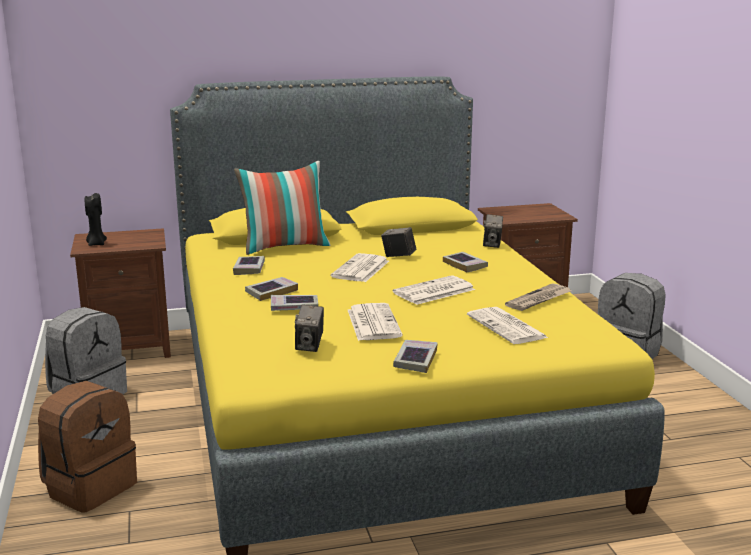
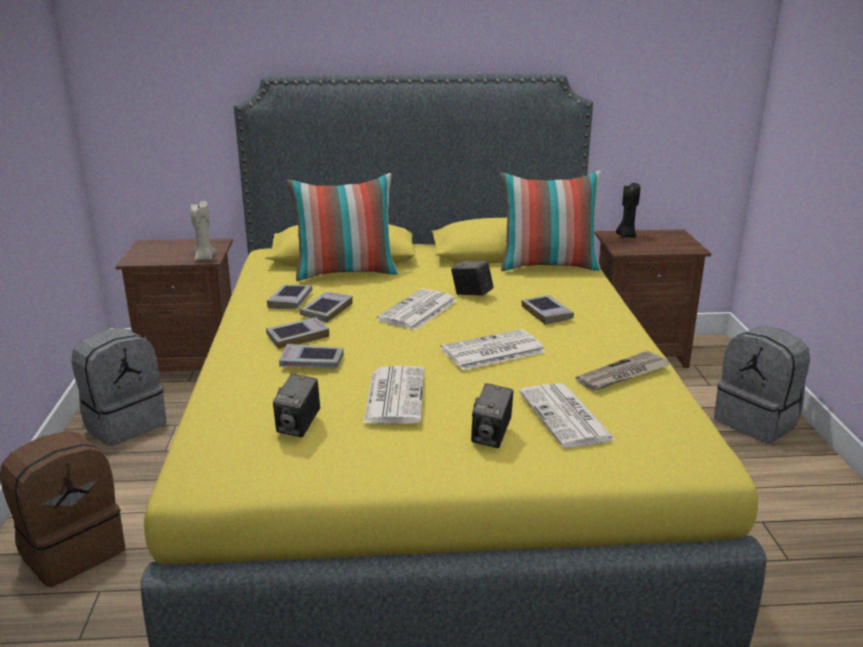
camera: 10 degrees right, 5 degrees up
(96, 244) = (150, 254): black candle -> black candle (626, 236)
(148, 244) = (204, 258): none -> beige candle
(415, 360) = (424, 462): book -> book (326, 310)
(452, 233) = (548, 266): none -> pillow
(492, 244) = (592, 285): camera -> camera (491, 437)

